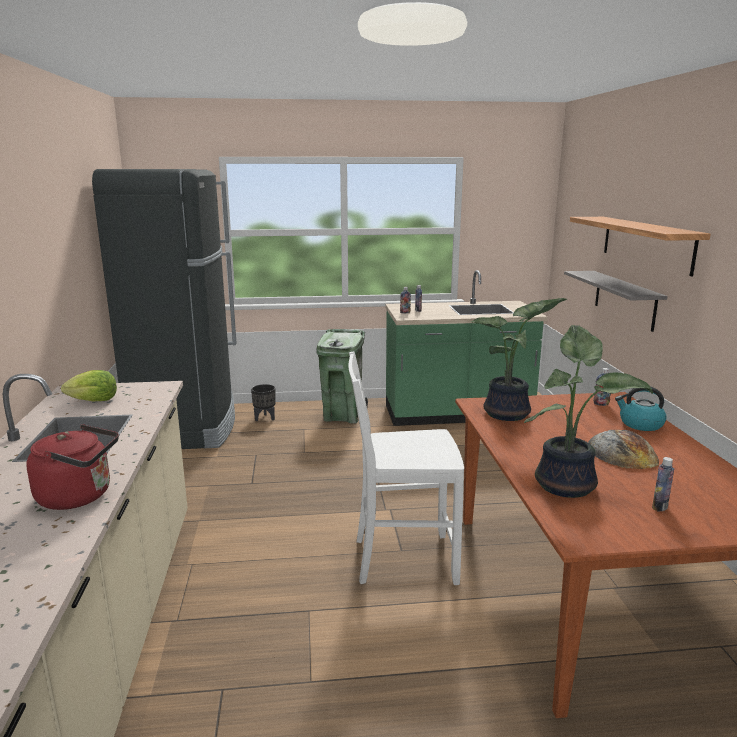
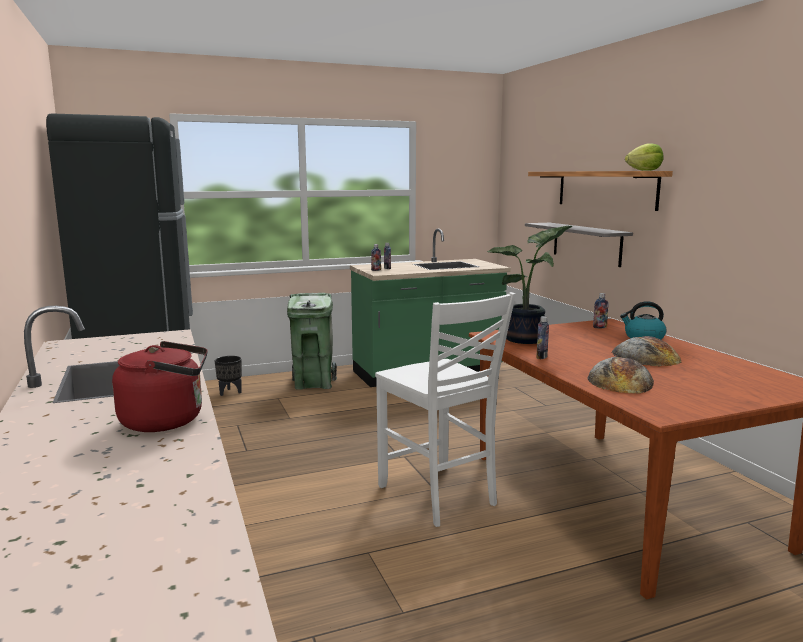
camera: 15 degrees left, 5 degrees down
(93, 401) = (102, 350): lettuce -> lettuce (644, 170)
(402, 559) = (439, 496): white chair -> white chair turned 105 degrees counterclockwise
(567, 484) = (620, 380): potted plant -> bread
(659, 507) = (706, 388): bottle -> bottle (541, 357)

